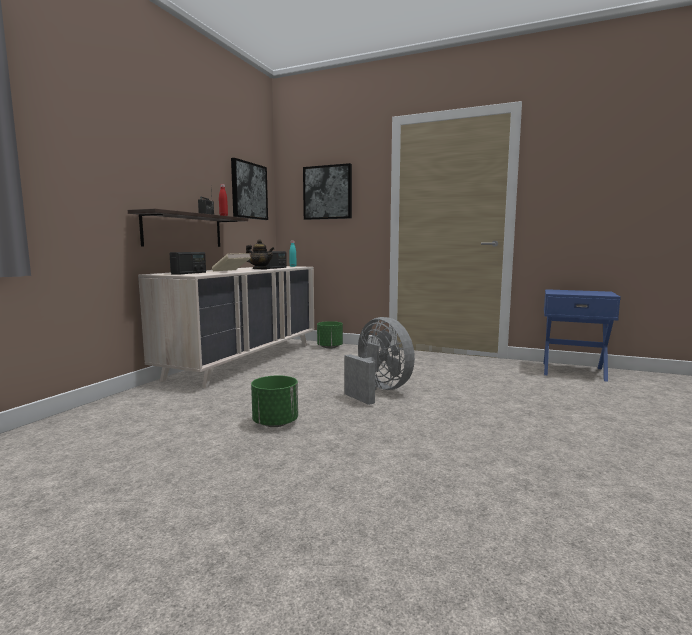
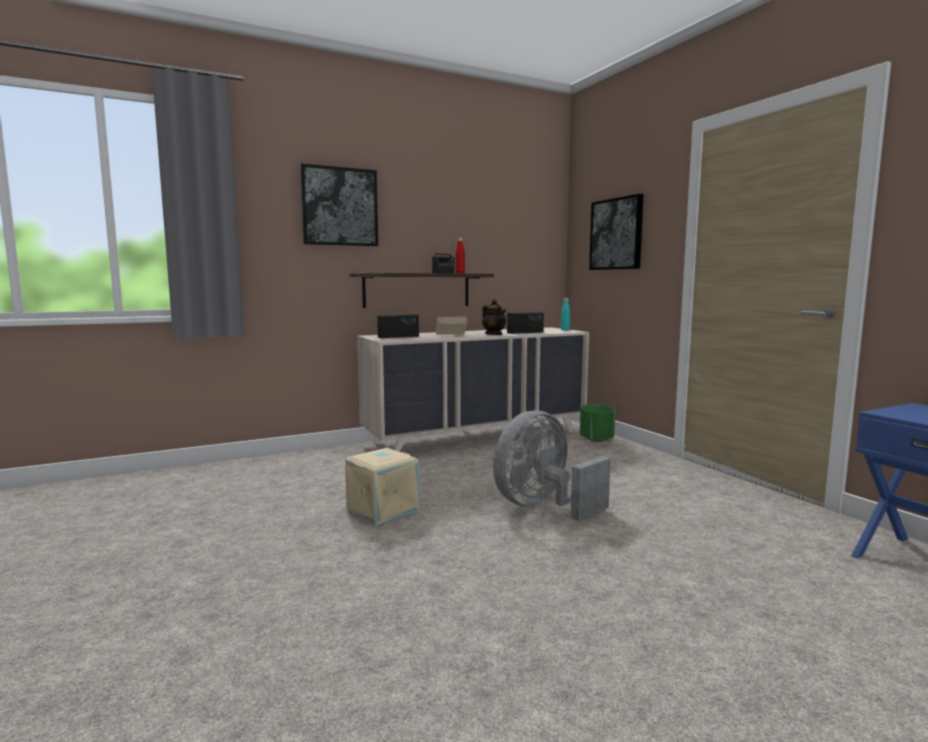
camera: 40 degrees right, 0 degrees up
(249, 191) = (519, 238): picture -> picture (339, 207)
(275, 423) = (382, 509): green planter -> beige storage box
(378, 391) = (543, 506): grey fan -> grey fan turned 135 degrees counterclockwise

